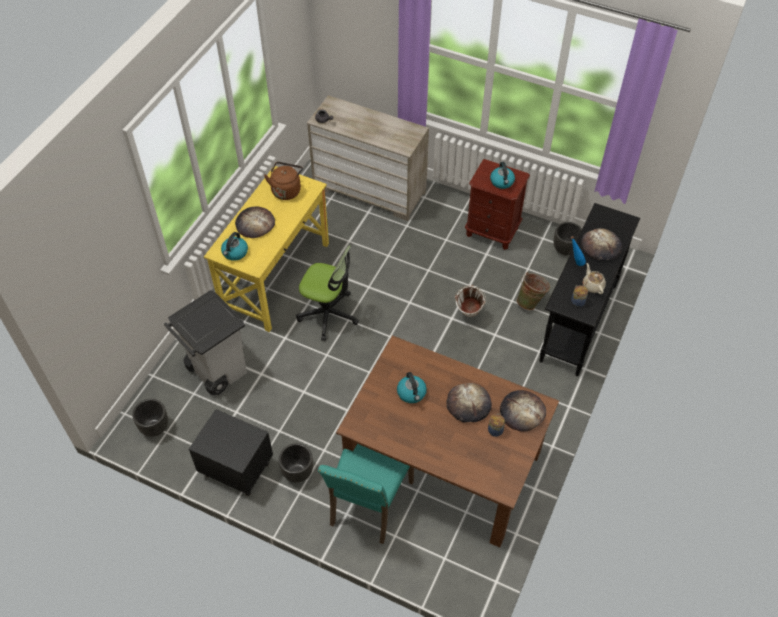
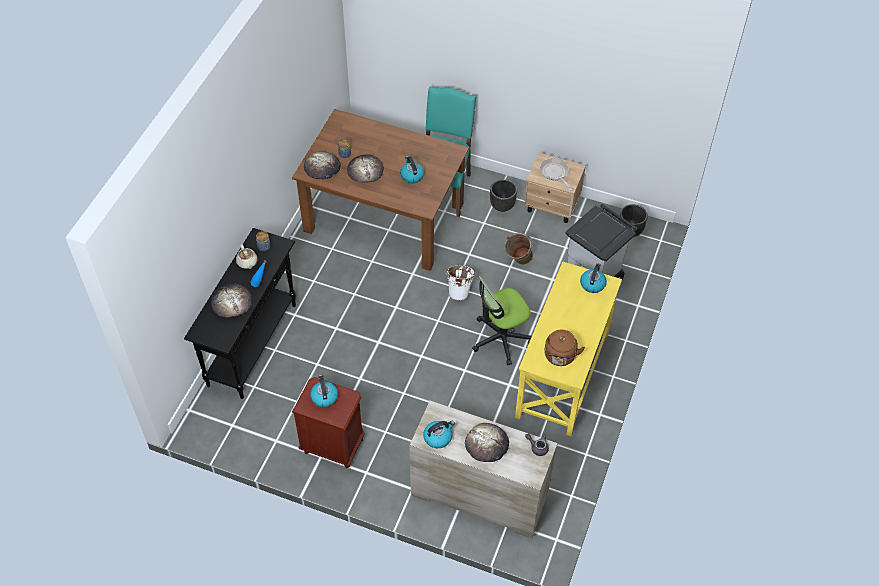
camera: 175 degrees right, 0 degrees up
(230, 438) = (555, 173): none -> frying pan
(236, 468) = (552, 206): black nightstand -> beige nightstand
(255, 224) = (582, 316): bread -> bread (487, 444)
(328, 314) = (501, 338): office chair -> office chair turned 45 degrees counterclockwise
(404, 130) = (438, 437): none -> kettle
(468, 315) = (362, 346): white bucket -> white bucket (459, 291)
(531, 302) = (297, 363): green bucket -> green bucket (517, 261)
(565, 250) = (253, 427): black planter -> none

